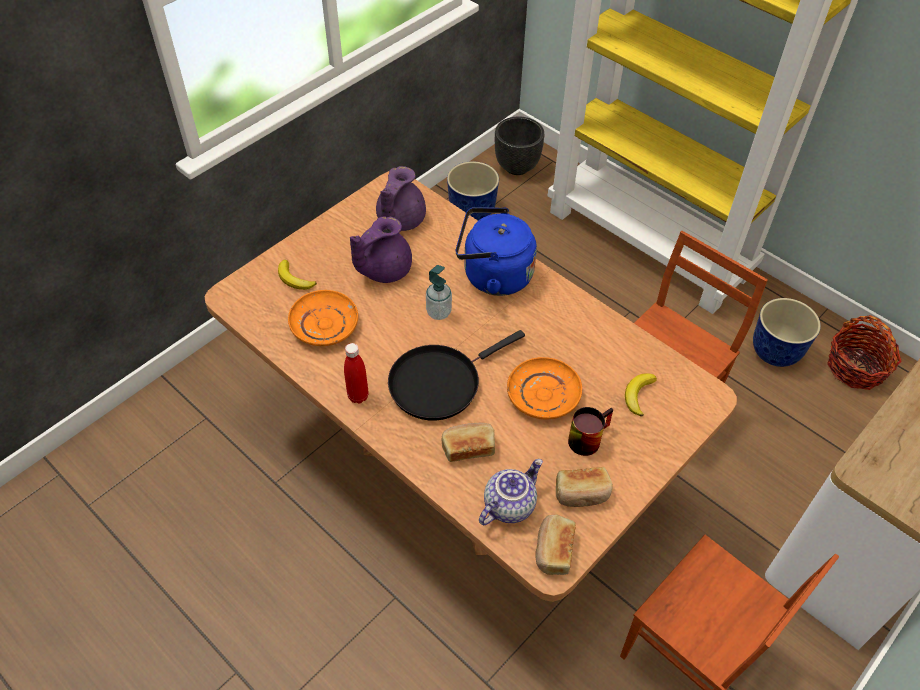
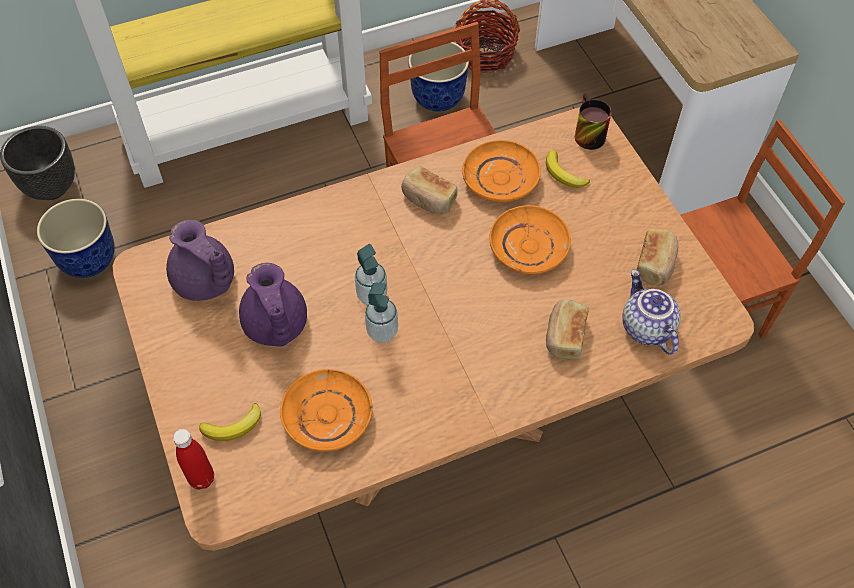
camera: 65 degrees left, 5 degrees up
(358, 396) = (451, 415): red bottle -> red bottle (202, 479)
(410, 330) = (382, 332): none -> soap dispenser
(439, 382) = (469, 331): black frying pan -> none
(493, 276) = (347, 226): blue kettle -> none
(553, 550) = (708, 312): bread -> bread (428, 199)
(586, 437) = (594, 234): mug -> mug (585, 134)
(602, 353) = (501, 179): none -> orange plate

